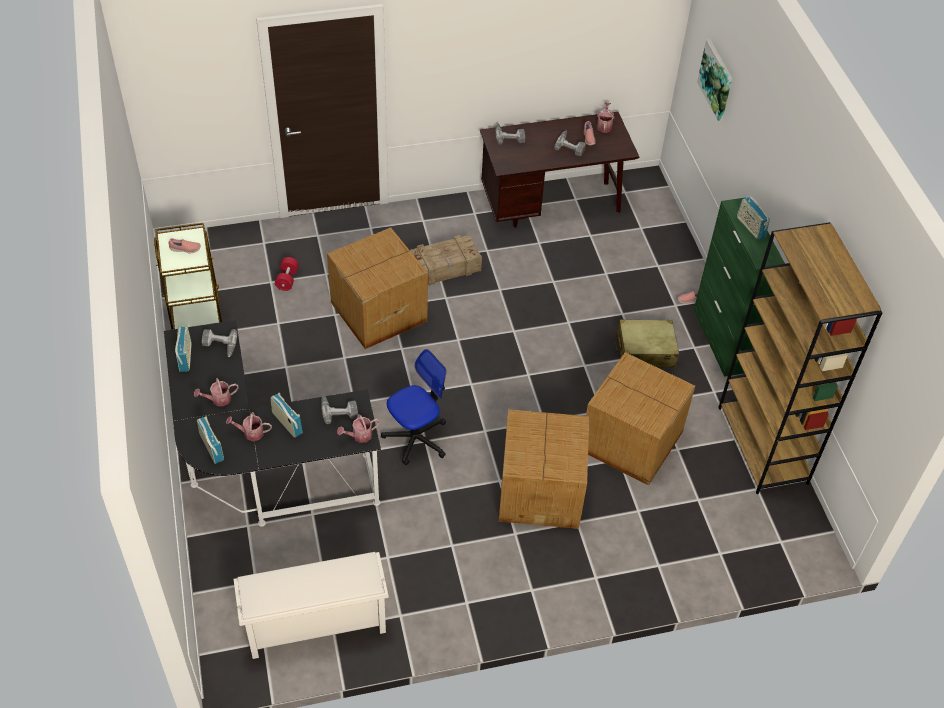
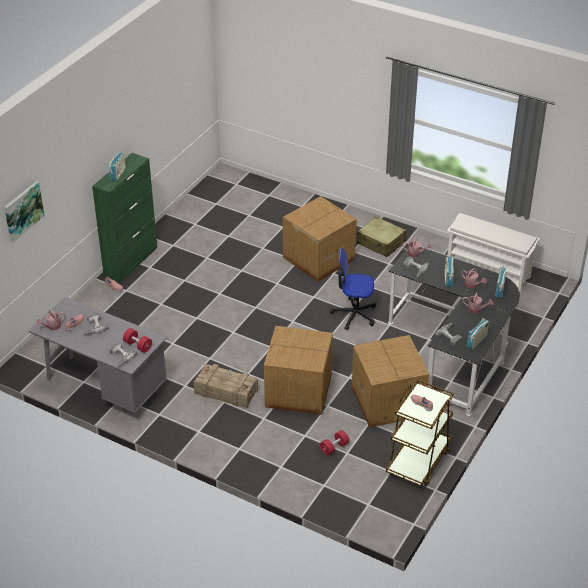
camera: 135 degrees left, 10 degrees down
(509, 153) = (138, 345): none -> red dumbbell
(552, 205) = (104, 387): brown desk -> grey desk
(632, 442) = (246, 250): cardboard box -> cardboard box (388, 400)
(645, 351) = (177, 281): beige suitcase -> beige suitcase (381, 243)
(763, 445) = (186, 214): brown bookcase -> none

